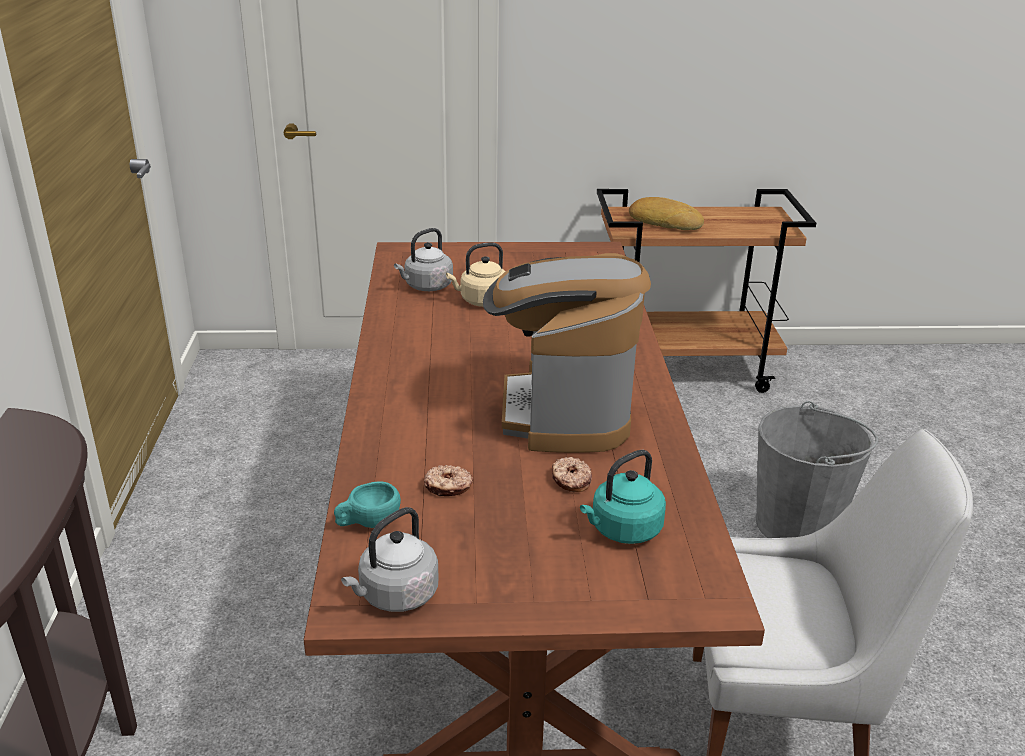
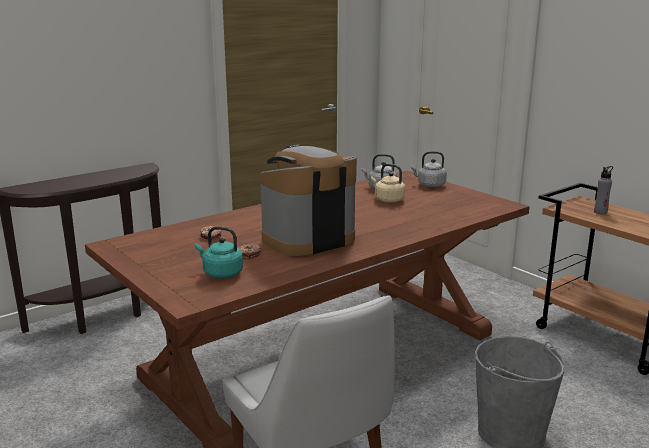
camera: 55 degrees right, 10 degrees down
(368, 523) = (167, 232): turquoise cup -> none
(395, 596) = (124, 248): grey kettle -> grey kettle (429, 185)
(665, 221) = (600, 212): bread -> grey bottle

